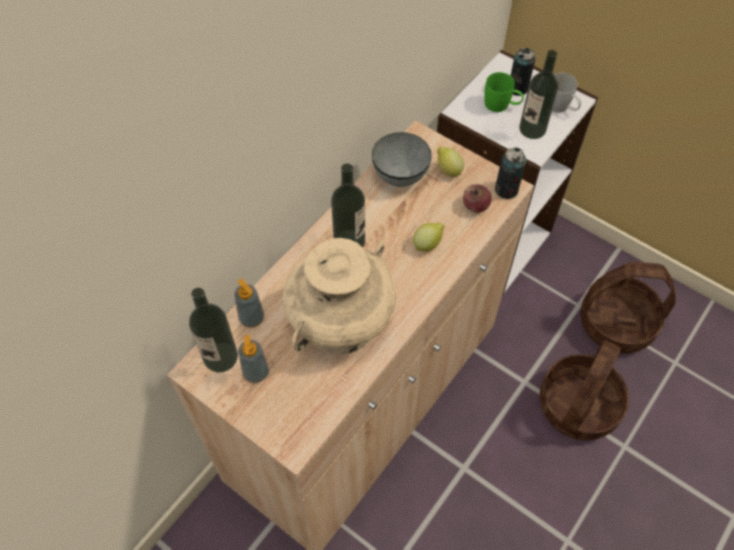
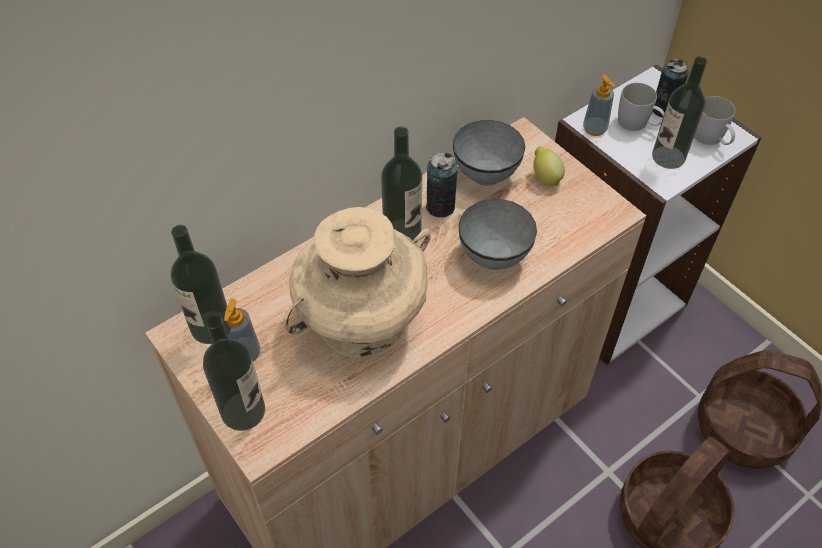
camera: 15 degrees right, 5 degrees down
(252, 318) = (261, 292): soap dispenser -> soap dispenser (594, 129)
(271, 420) = (243, 411): none -> bottle
(428, 244) = (494, 255): lemon -> grey bowl
(475, 206) = (566, 224): apple -> none
(501, 105) = (638, 124): green mug -> white mug
(506, 190) = (610, 213): can -> can (440, 207)

